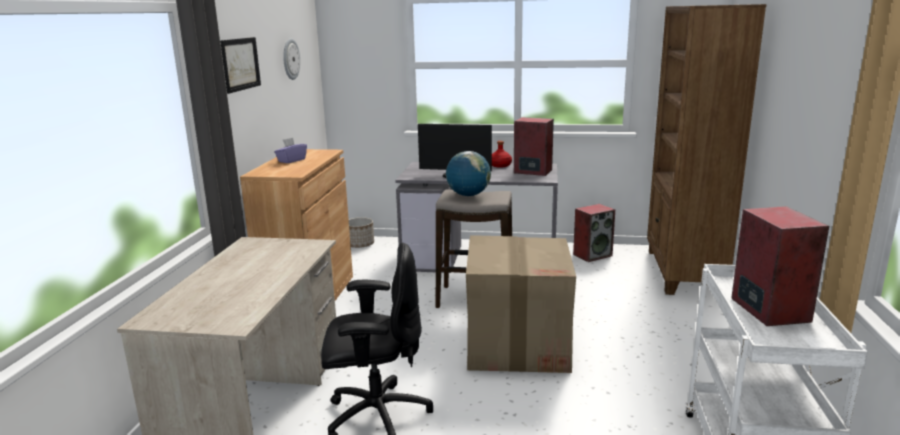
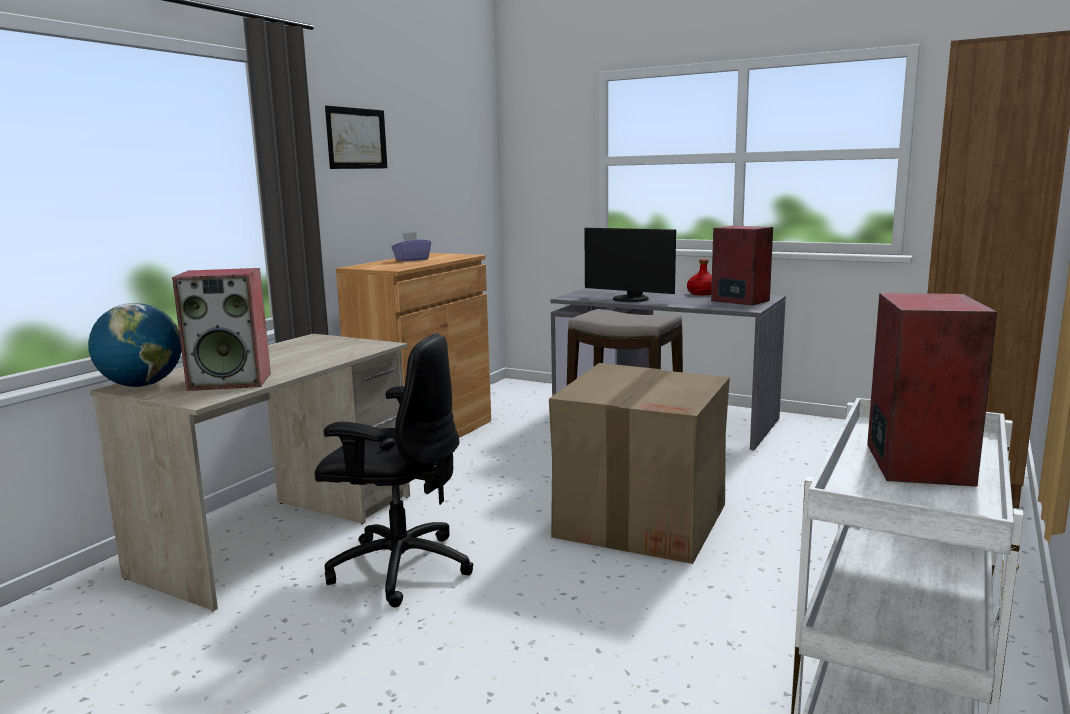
camera: 20 degrees right, 5 degrees down
(290, 59) = (443, 146): wall clock -> none
(360, 244) = (526, 390): planter -> none
(468, 195) = (618, 315): globe -> globe (142, 385)
(592, 255) = (832, 432): speaker -> speaker (231, 381)

